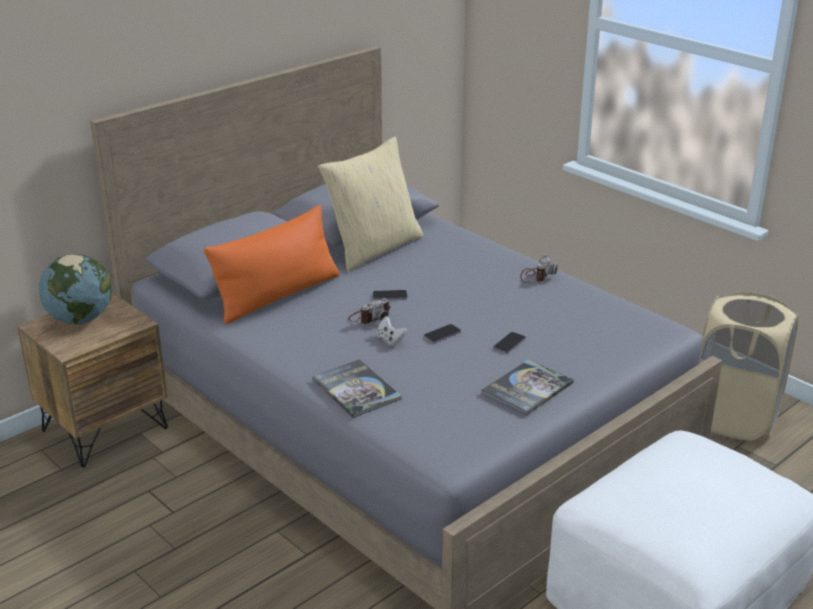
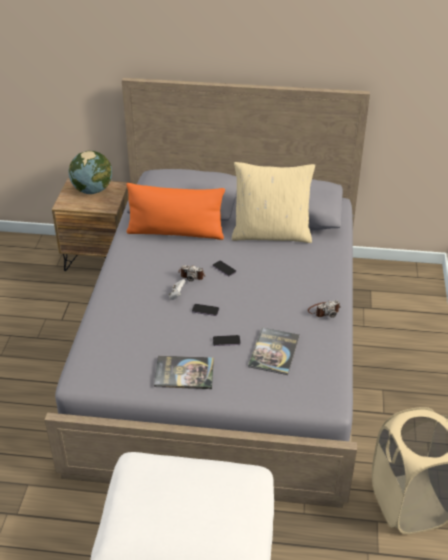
camera: 50 degrees right, 10 degrees up
(356, 389) = (113, 310): book -> book (274, 351)

